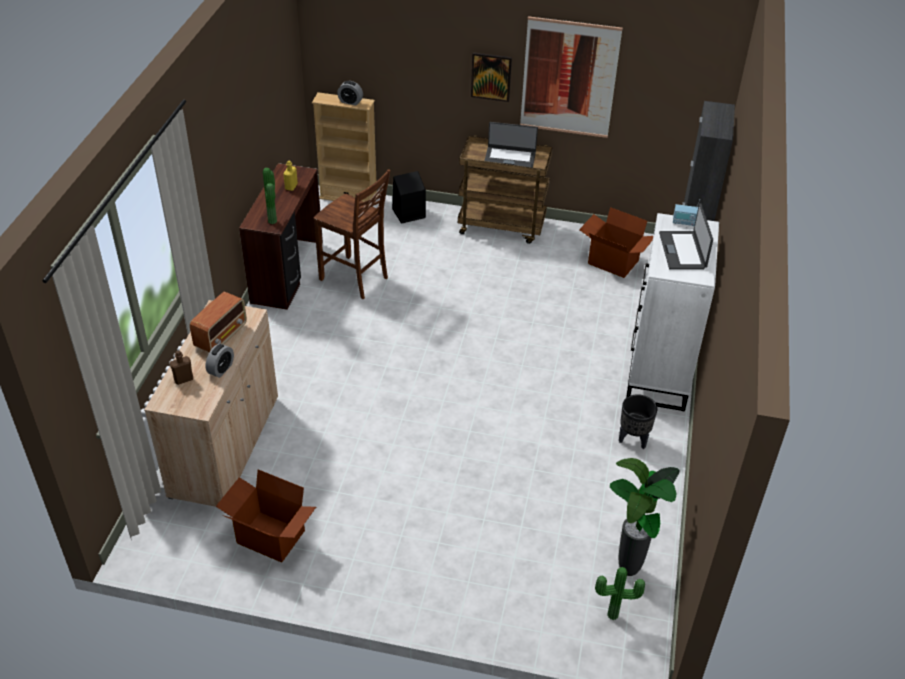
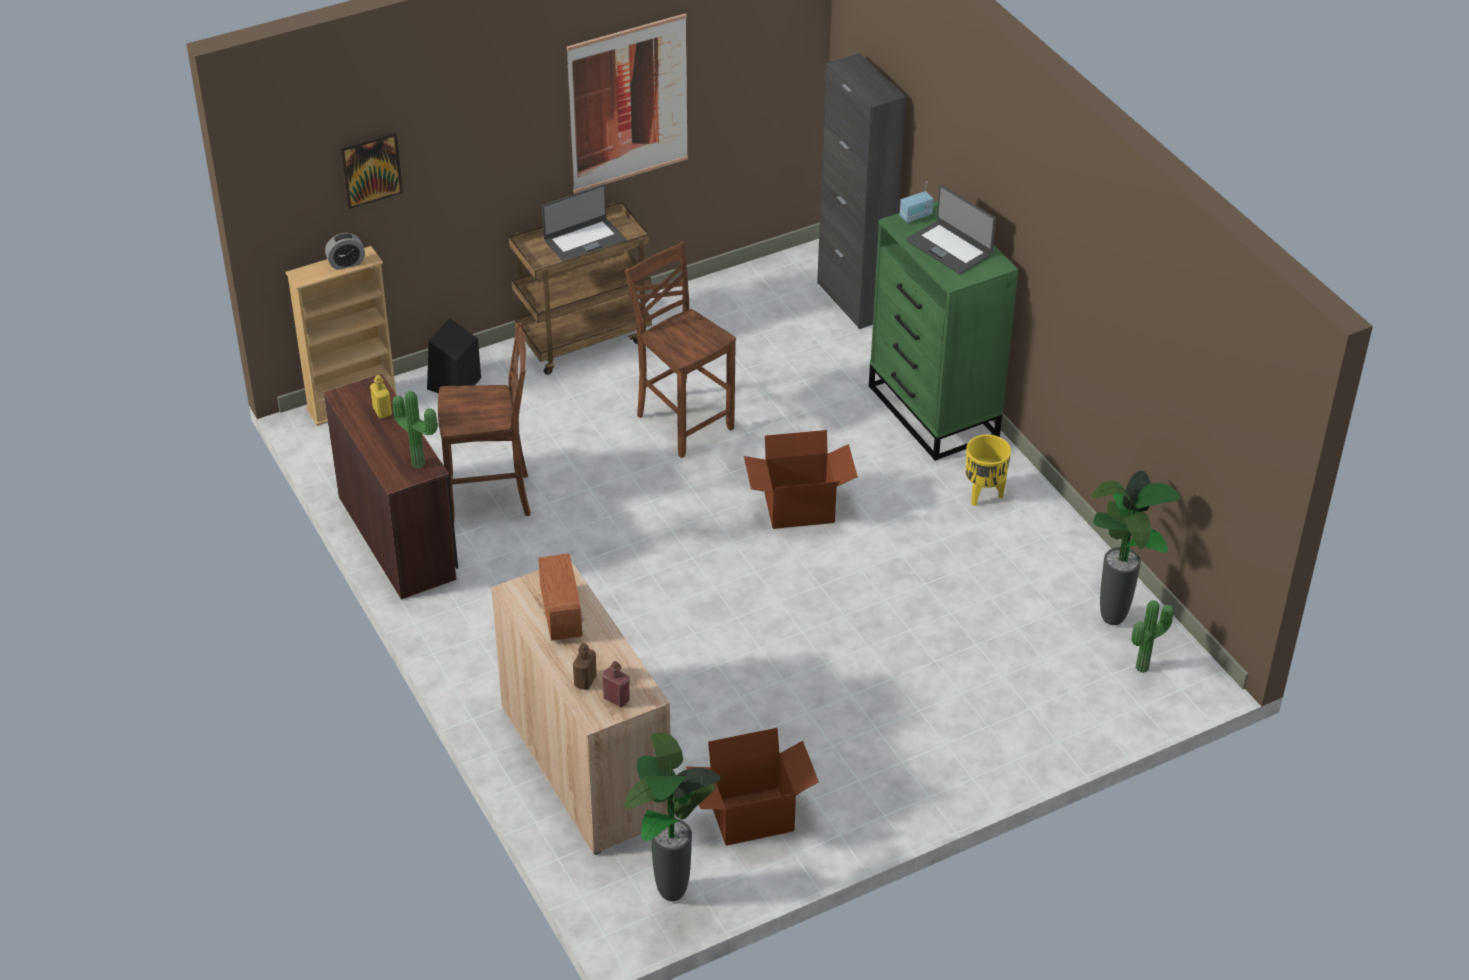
camera: 40 degrees left, 0 degrees up
(174, 550) = (670, 895): none -> potted plant
(185, 400) = (616, 699): none -> red bottle
(221, 369) = (610, 647): alarm clock -> none
(491, 76) = (527, 144): picture -> picture (370, 169)
(502, 296) = (683, 422): none -> brown chair
(612, 262) = (755, 315): cardboard box -> cardboard box (799, 509)
(633, 439) = (983, 495): black planter -> yellow planter
(658, 373) = (933, 412): white dresser -> green dresser

